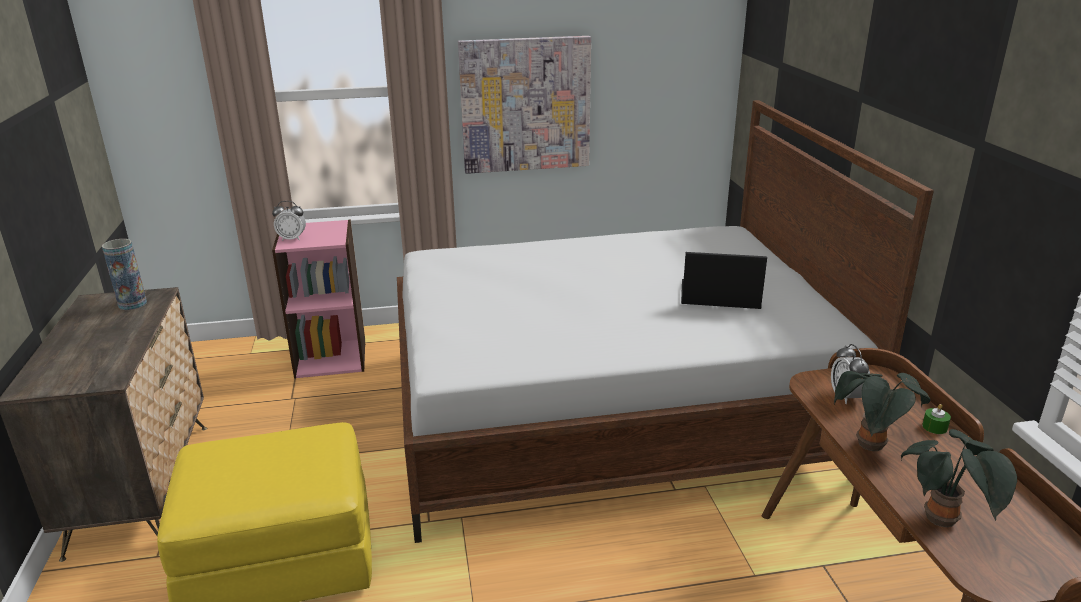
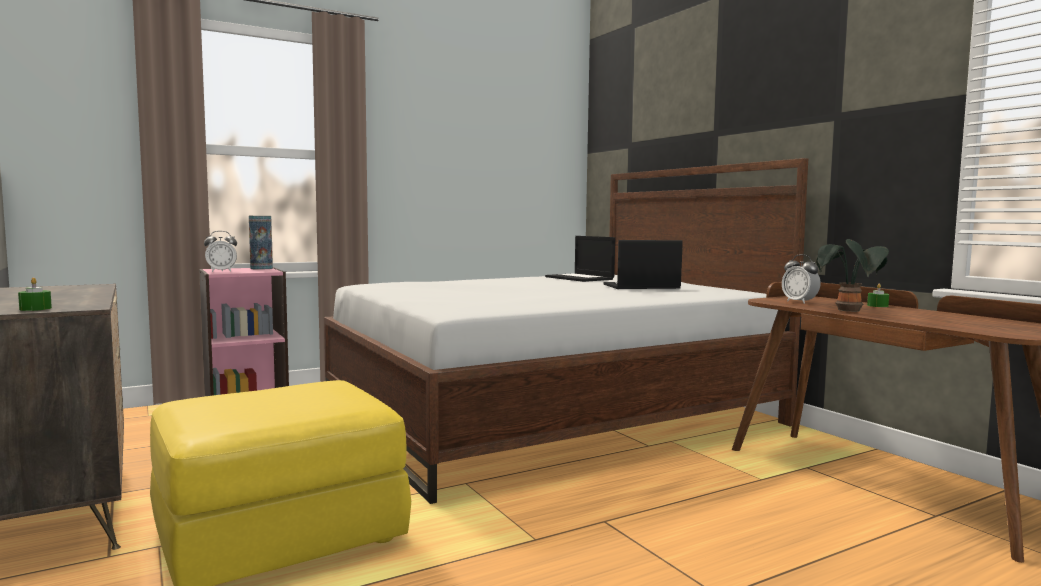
camera: 20 degrees left, 20 degrees down
(74, 381) = (35, 308): none -> green candle
(132, 304) = (68, 288): vase -> vase (261, 268)
(525, 105) = (429, 178): picture -> none
(678, 250) = (580, 278): none -> laptop
(943, 522) = (950, 324): potted plant -> none

